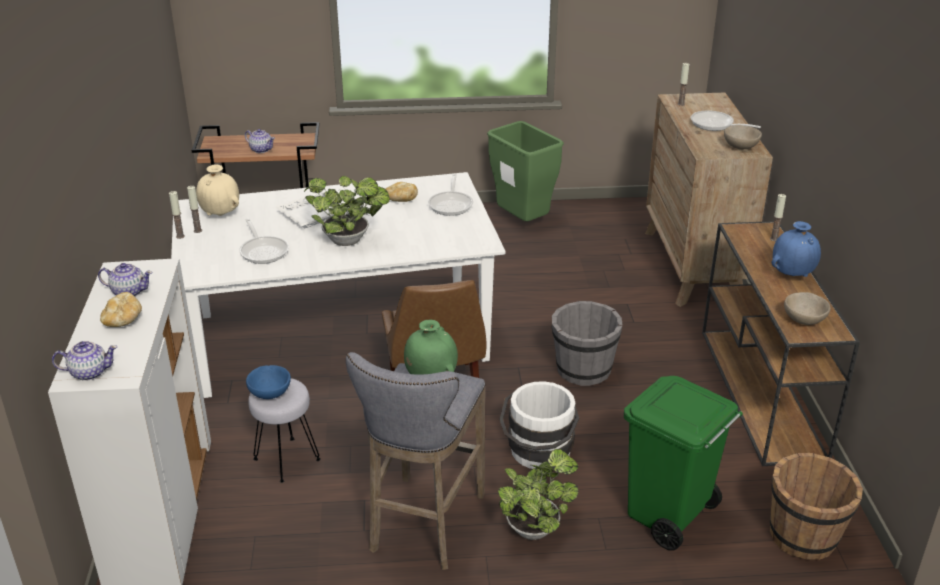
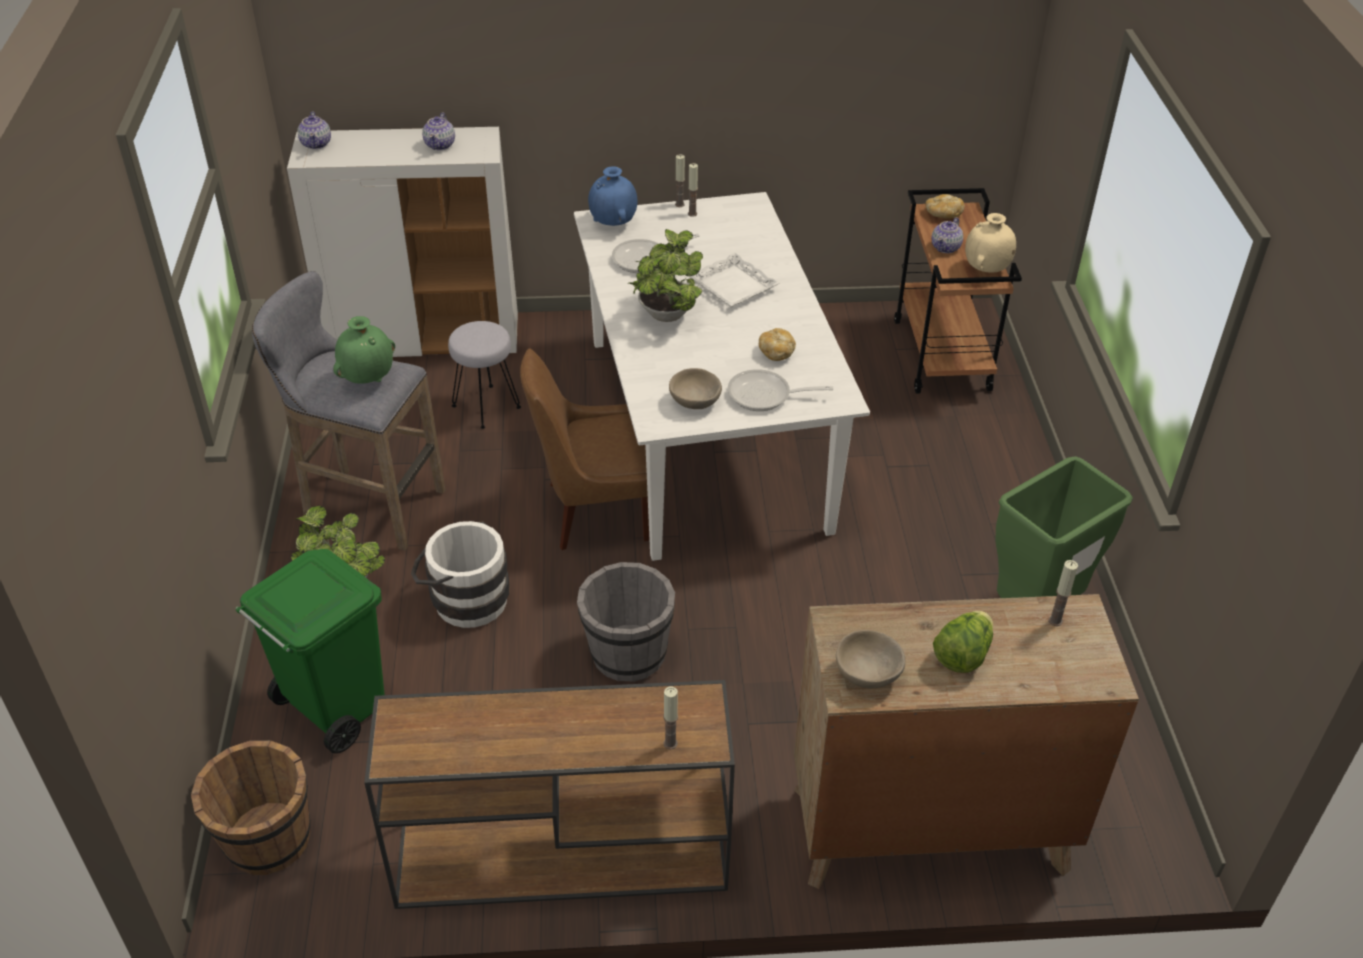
camera: 90 degrees right, 10 degrees up
(123, 320) = (392, 148): bread -> bread (942, 215)
(221, 214) = (730, 224): beige vase -> beige vase (986, 270)
(270, 393) = (478, 331): blue bowl -> none
(715, 125) = (962, 655): frying pan -> lettuce
(792, 275) = (556, 743): blue vase -> blue vase (613, 224)
(804, 320) = (430, 729): beige bowl -> beige bowl (694, 402)

